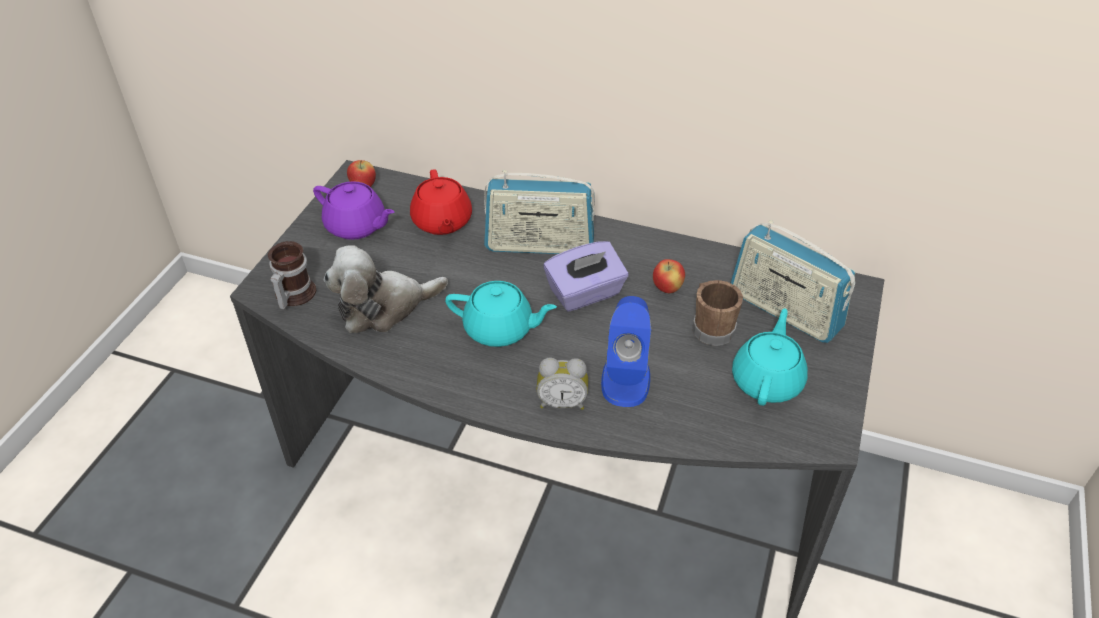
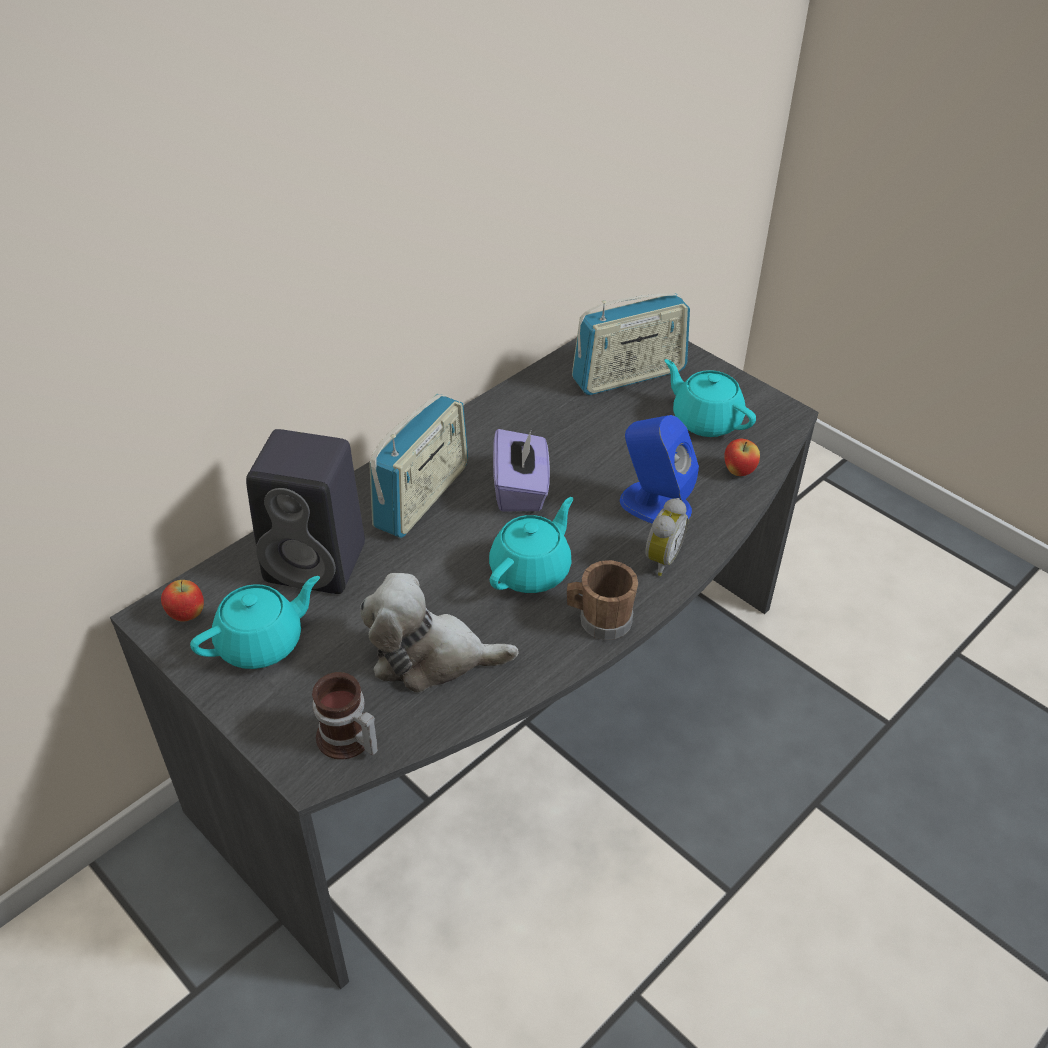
camera: 65 degrees left, 0 degrees up
(356, 226) = (262, 643): purple teapot -> turquoise teapot
(383, 307) = (431, 657): plush toy -> plush toy turned 90 degrees clockwise
(442, 222) = (319, 562): red teapot -> black speaker
(667, 288) = (552, 432): apple -> apple (738, 471)
(711, 327) = (621, 426): brown mug -> brown mug (599, 620)

